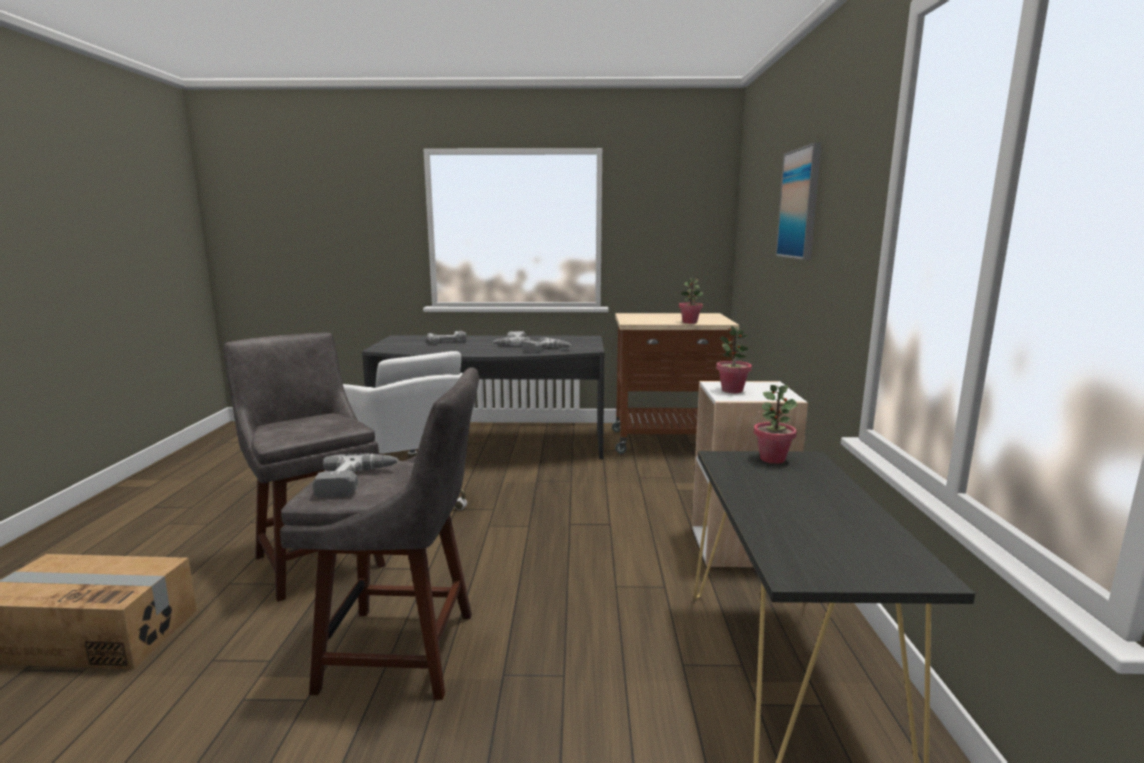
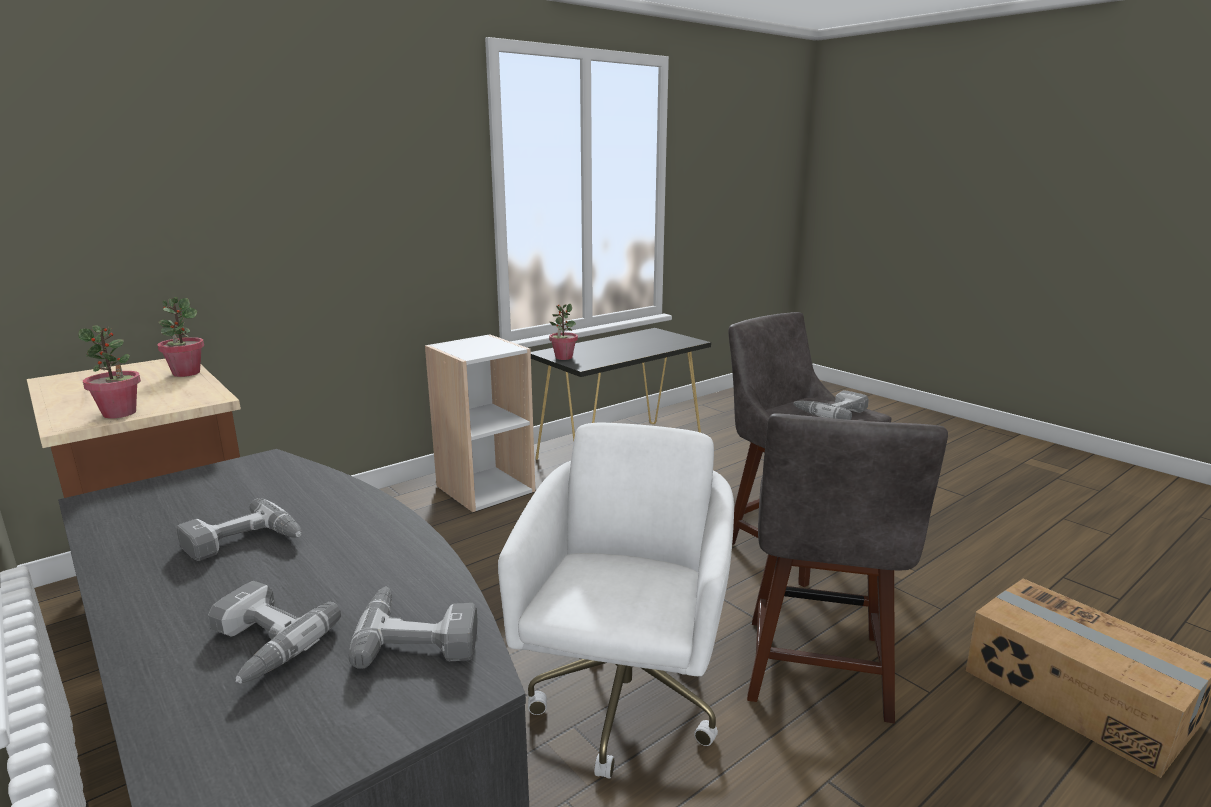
camera: 130 degrees left, 5 degrees up
(546, 350) = (300, 487): power drill -> power drill (419, 633)
(732, 390) = (486, 349): potted plant -> potted plant (120, 413)
(800, 204) = (310, 171): picture -> none

